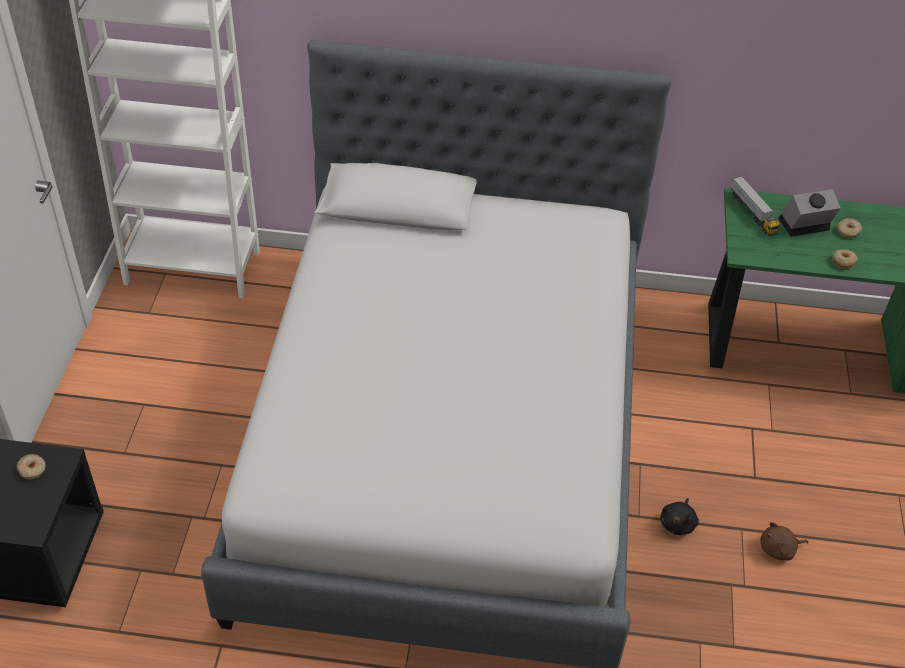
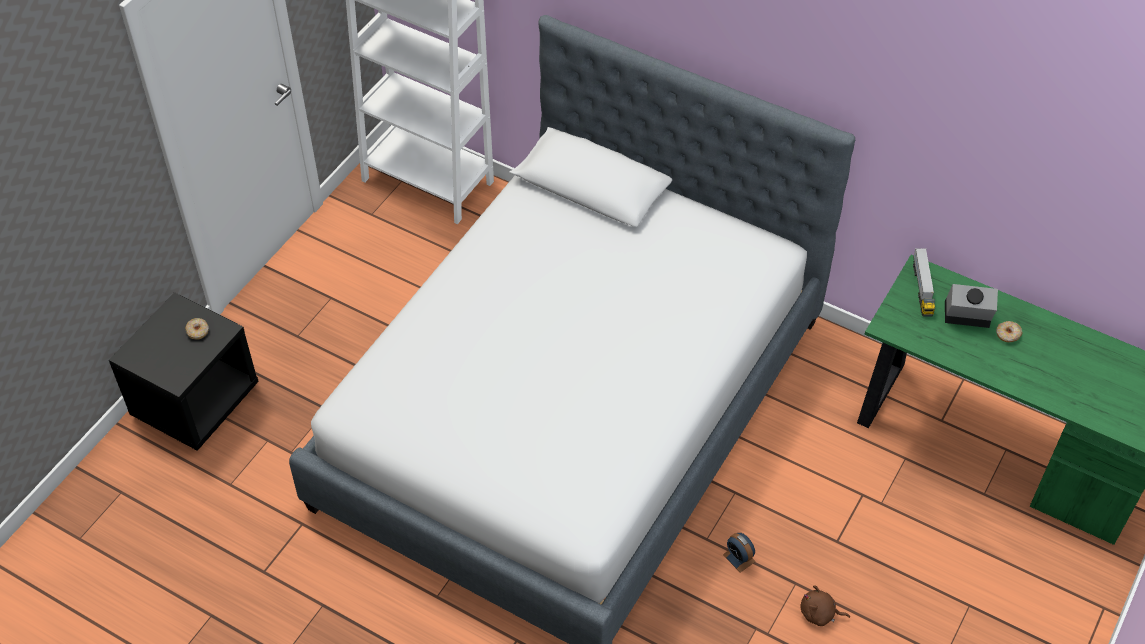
camera: 25 degrees right, 5 degrees up
(678, 523) = (739, 558): black plush toy -> alarm clock
(843, 262) = (981, 364): donut -> none

